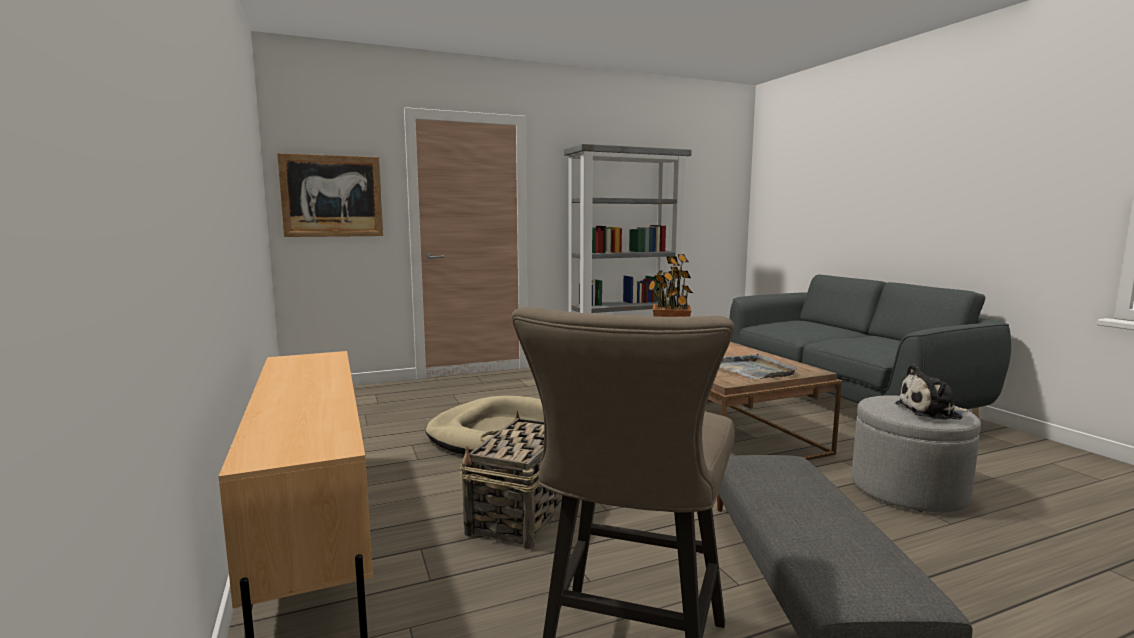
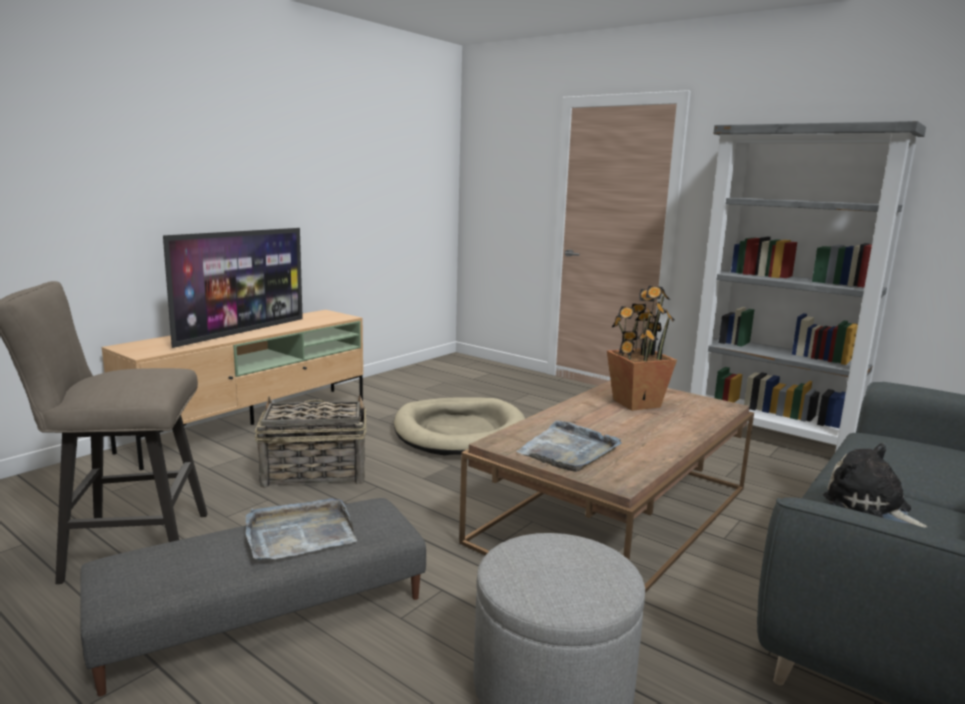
camera: 60 degrees right, 5 degrees up
(310, 395) = (242, 332): none -> television
(332, 196) = (500, 187): picture -> none
(788, 493) = (299, 533): none -> grey tray
(932, 412) = (544, 579): plush toy -> plush toy (870, 507)

